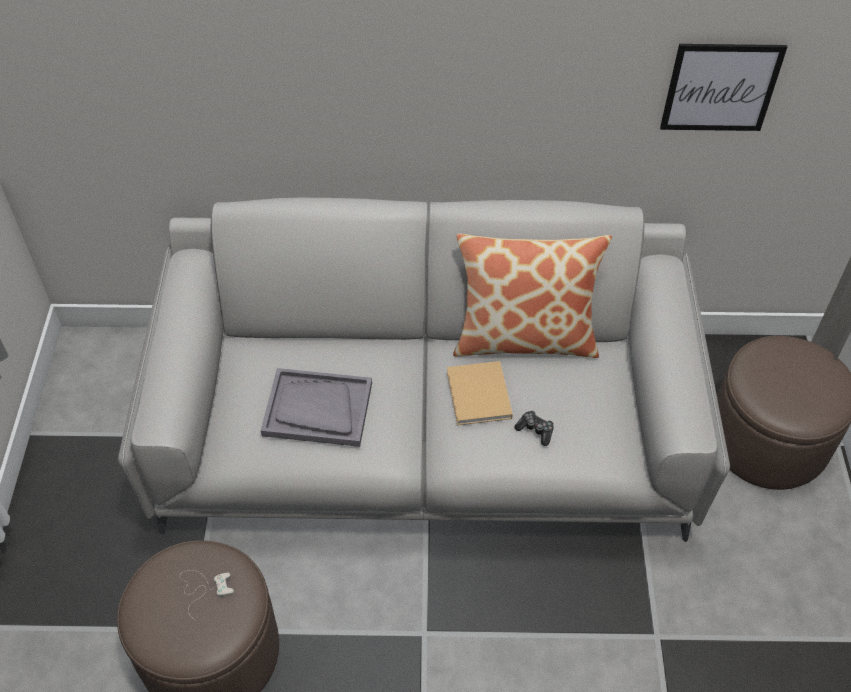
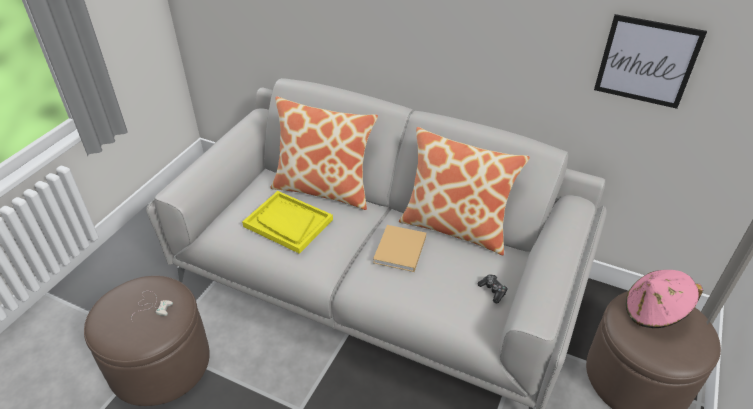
camera: 25 degrees right, 10 degrees down
(317, 409) = (288, 223): grey tray -> yellow tray
(330, 341) = (324, 188): none -> pillow
(535, 430) = (427, 285): game controller -> game controller (493, 291)
(780, 366) = (654, 312): none -> pink hat

